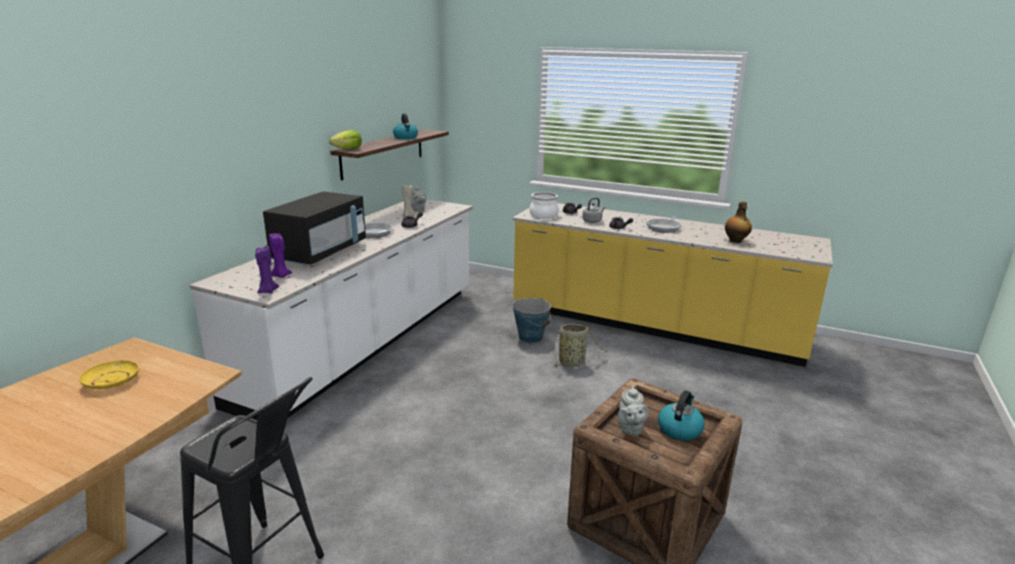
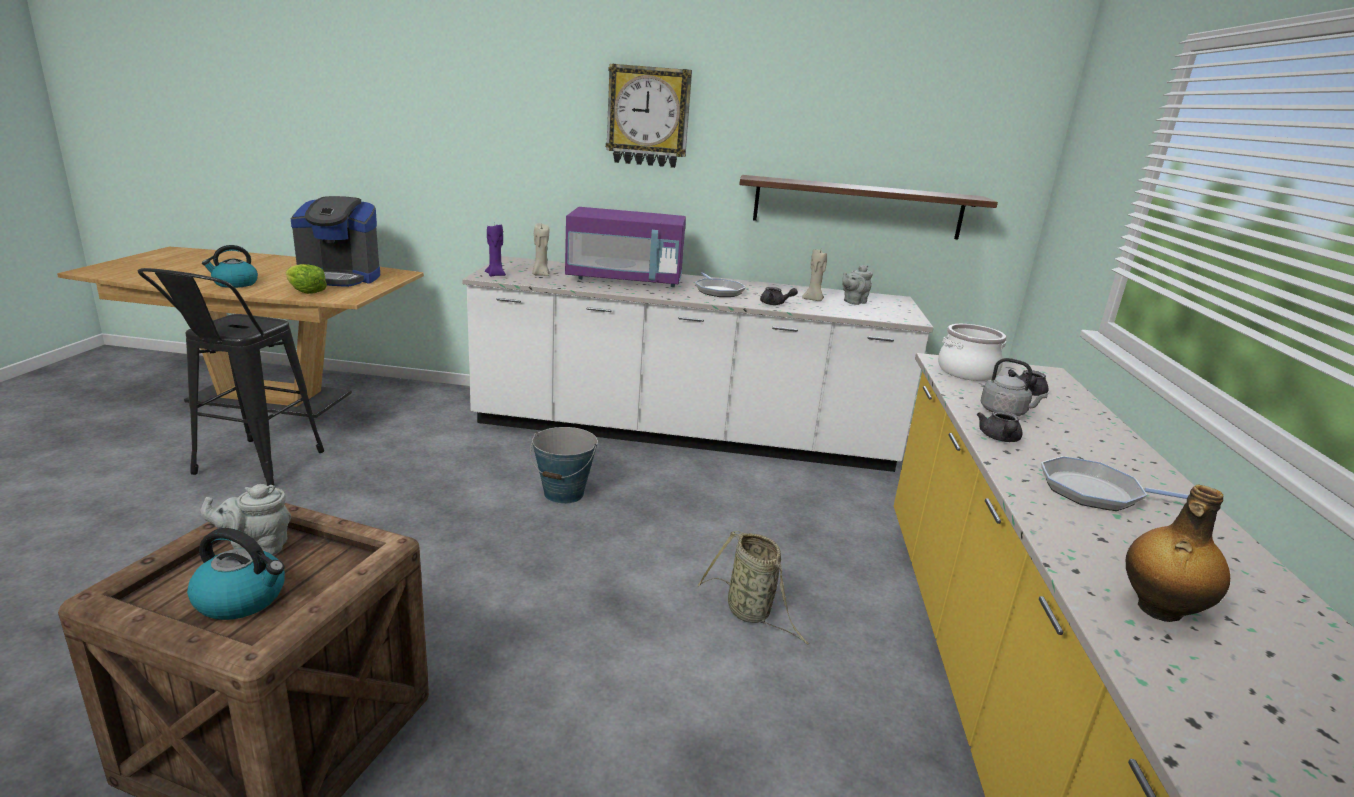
camera: 70 degrees right, 0 degrees up
(111, 381) = (340, 278): yellow plate -> coffee machine
(271, 123) = (648, 116): none -> wall clock
(281, 276) = (540, 275): purple candle -> beige candle
(321, 252) = (625, 280): black microwave -> purple microwave
(347, 149) = (757, 177): lettuce -> lettuce (306, 291)
(406, 137) = (889, 189): kettle -> kettle (234, 284)
(530, 337) = (807, 555): bucket -> bucket (564, 493)

